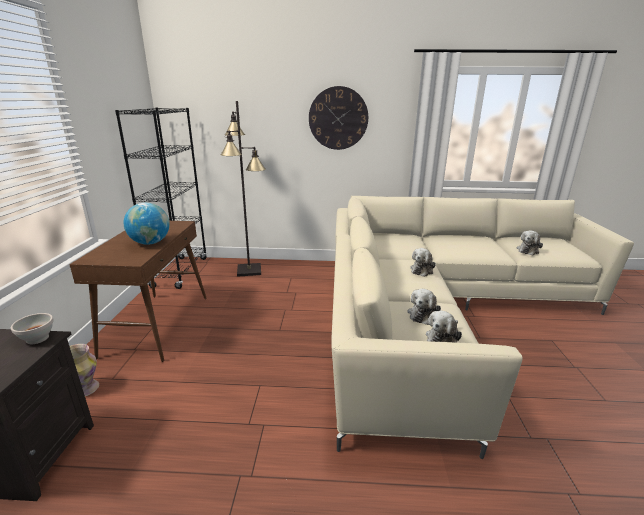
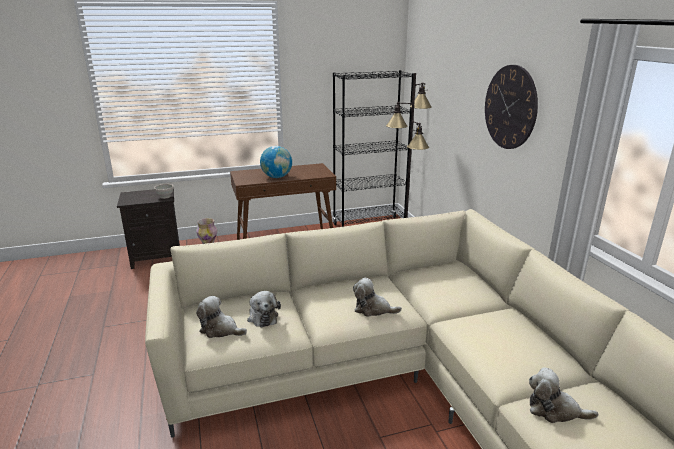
camera: 70 degrees right, 0 degrees up
(423, 314) = (262, 316): plush toy -> plush toy turned 120 degrees counterclockwise

